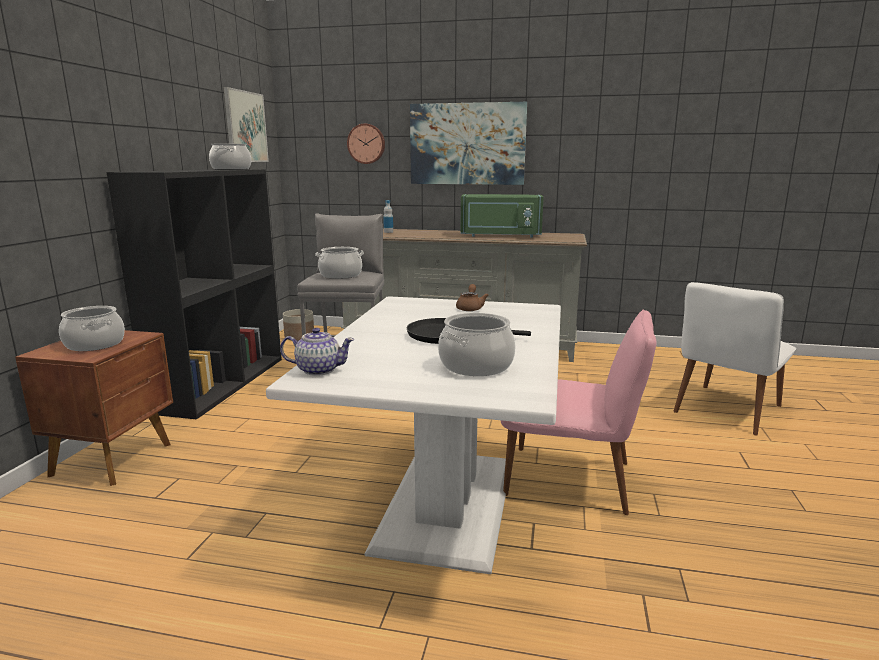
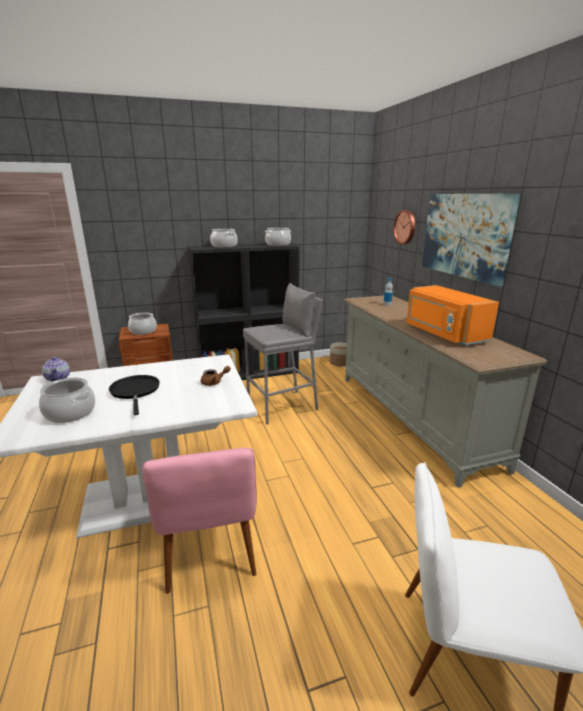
camera: 60 degrees right, 5 degrees up
(245, 127) = (326, 212): picture -> none
(340, 275) = (270, 330): cooking pot -> cooking pot (224, 246)
(500, 236) = (443, 334): green microwave -> orange microwave

